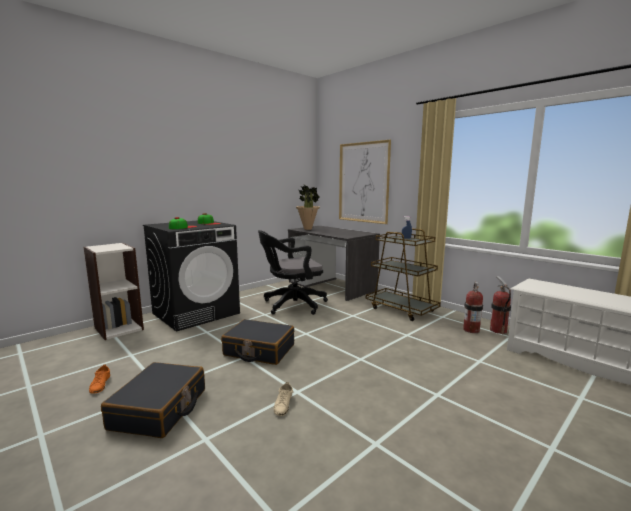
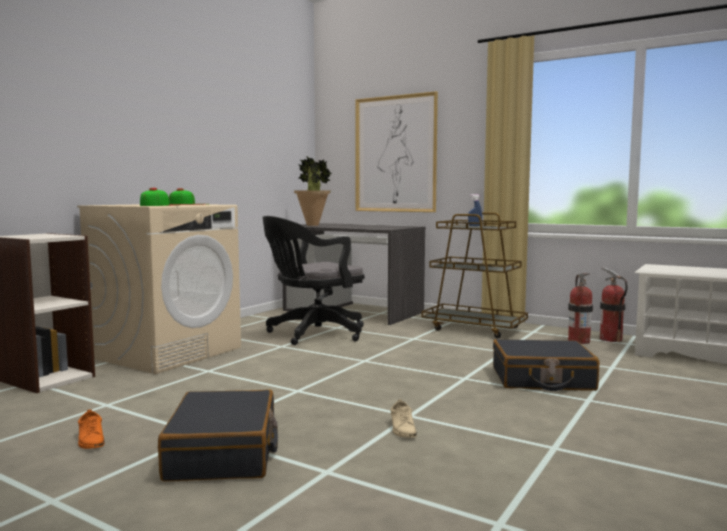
camera: 15 degrees left, 5 degrees down
(196, 313) = (167, 352): black washing machine -> beige washing machine
(259, 350) = (313, 382): black suitcase -> black suitcase (542, 379)

